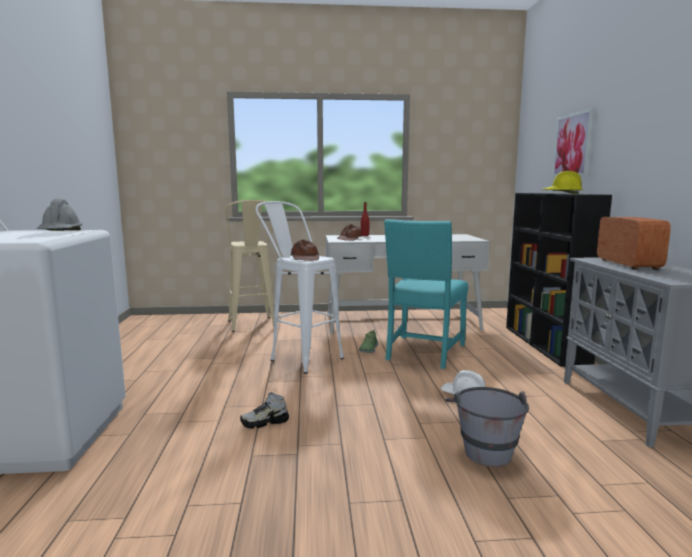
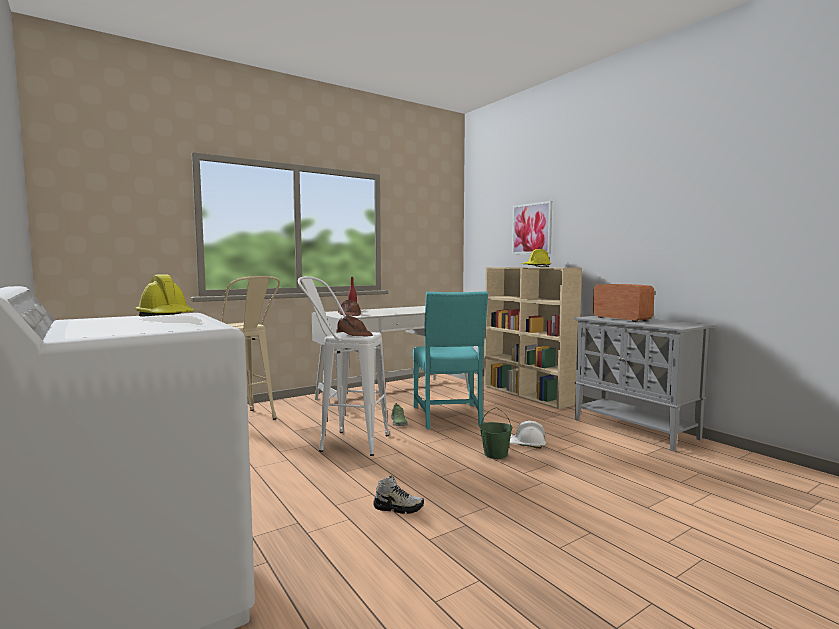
camera: 30 degrees left, 5 degrees down
(60, 232) = (166, 317): grey hard hat -> yellow hard hat
(265, 422) = (398, 508): shoe -> shoe turned 120 degrees counterclockwise
(417, 398) = (495, 454): none -> green bucket
(484, 448) = (590, 479): grey bucket -> none
(545, 345) = (528, 395): black bookcase -> beige bookcase

